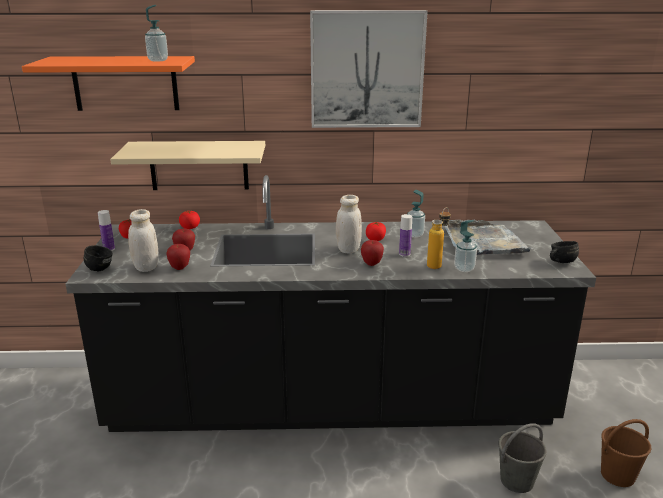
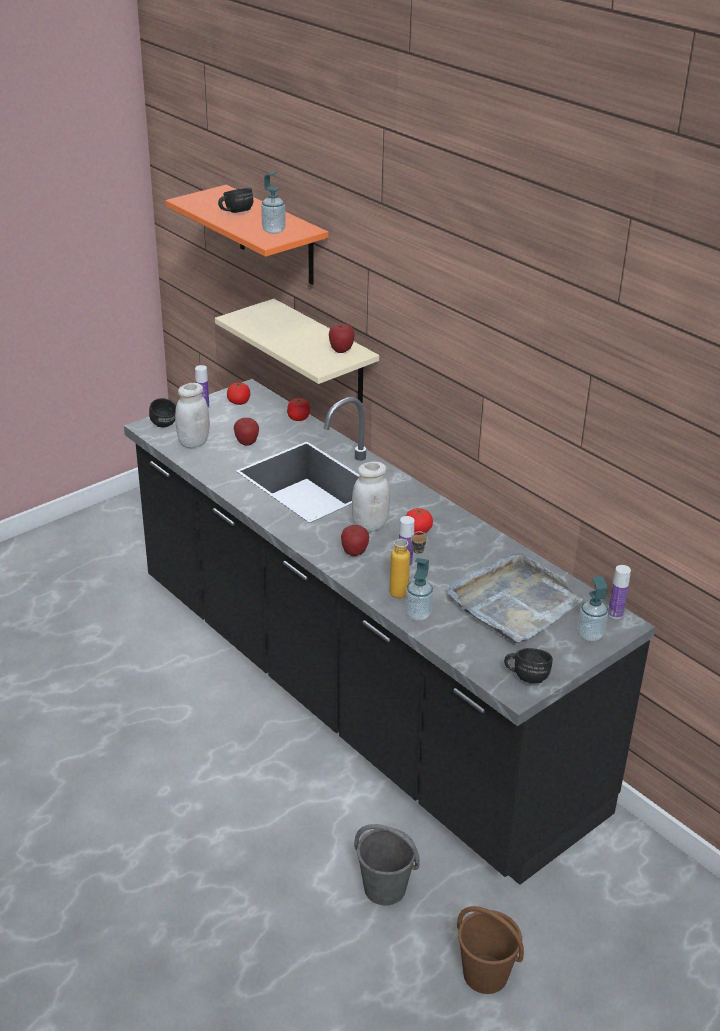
camera: 50 degrees right, 10 degrees up
(102, 60) = (235, 212): none -> black mug
(180, 268) = (213, 458): apple -> apple (341, 351)
(366, 70) = (477, 318): picture -> none
(414, 235) = (466, 550): soap dispenser -> soap dispenser (590, 635)
(523, 224) = (615, 614): none -> bottle

